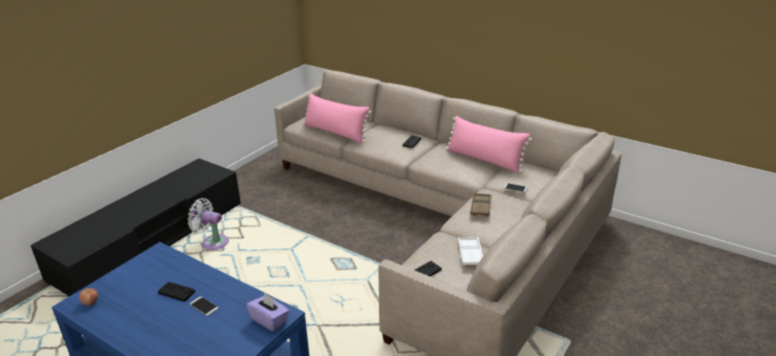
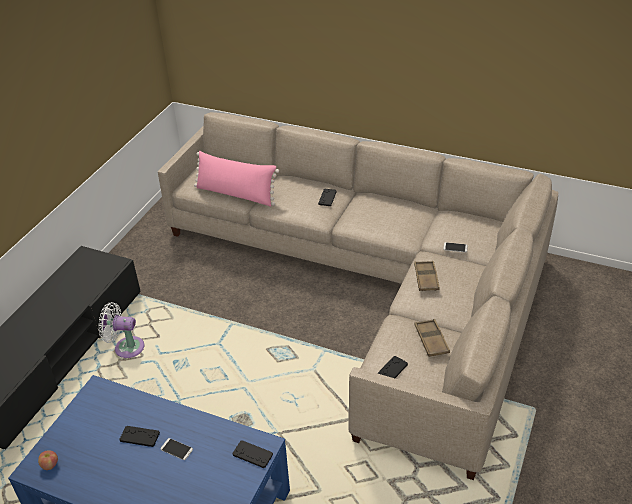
camera: 10 degrees left, 10 degrees up
(269, 320) = (252, 454): purple tissue box -> black game controller
(470, 254) = (431, 340): white tray -> brown tray
(484, 160) = (413, 213): pink pillow -> none

